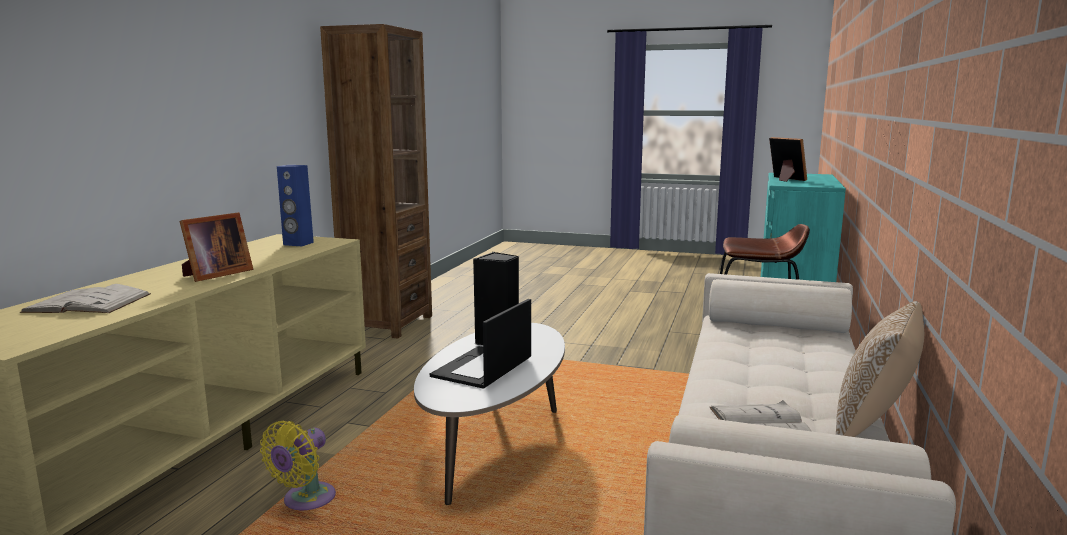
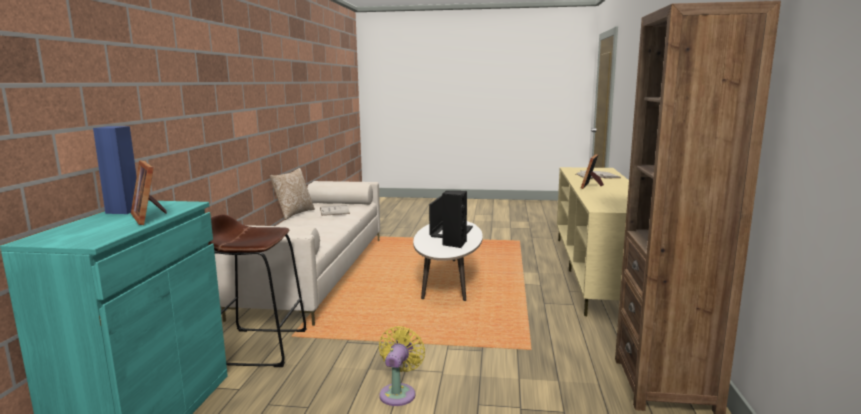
camera: 170 degrees right, 0 degrees up
(298, 244) = (618, 205): blue speaker -> blue speaker (123, 211)
(305, 501) = (512, 258): yellow fan -> yellow fan (399, 393)

